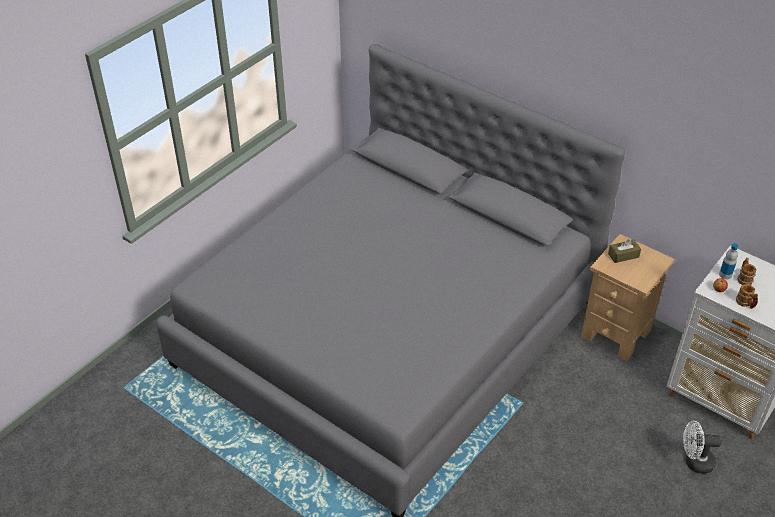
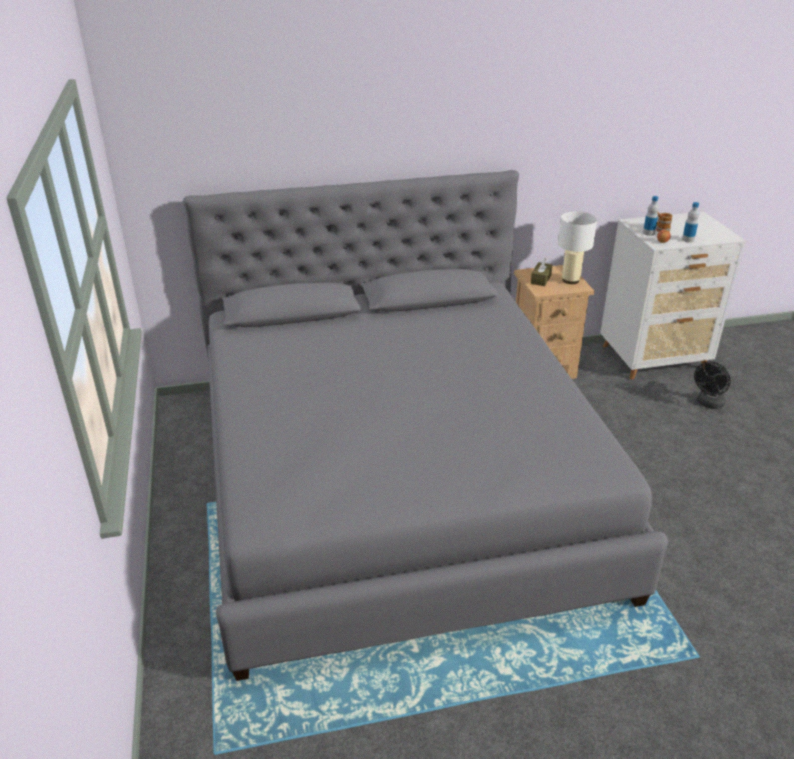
camera: 50 degrees left, 10 degrees down
(644, 272) = (570, 280): none -> white table lamp
(694, 462) = (708, 404): white fan -> black fan
(745, 303) = (688, 240): mug -> bottle

